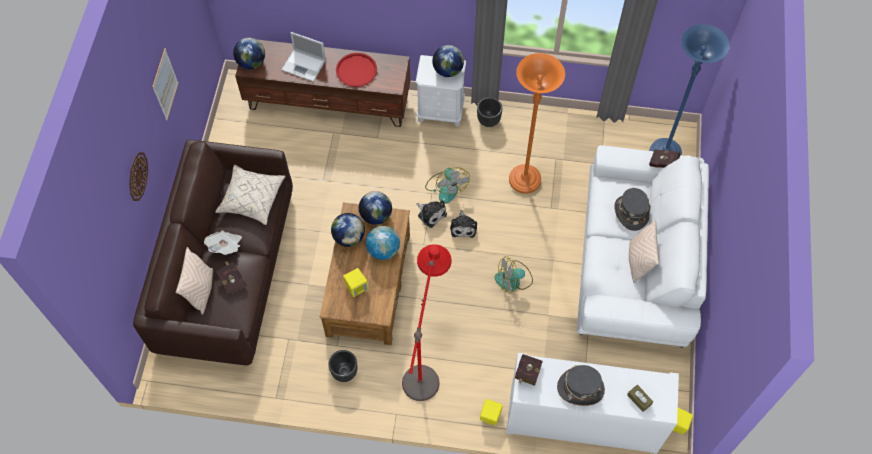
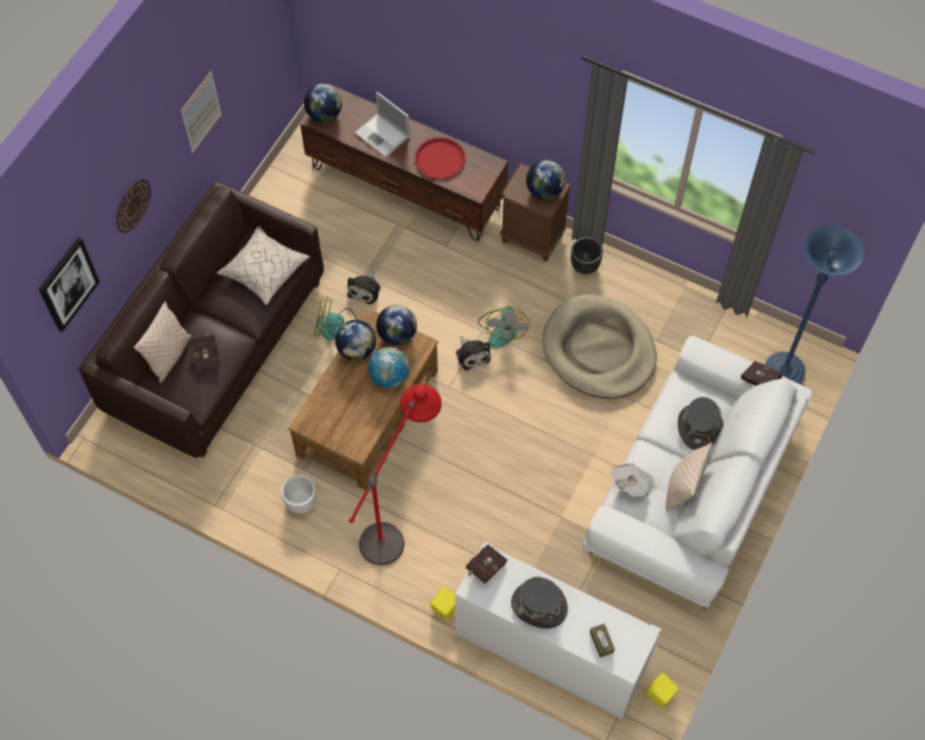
camera: 20 degrees right, 0 degrees up
(109, 257) = (68, 284): none -> picture
(225, 246) = (215, 315): newspaper -> newspaper (632, 484)
(344, 372) = (300, 502): black planter -> white planter
(356, 287) = (342, 409): yellow speaker -> none
(441, 111) = (532, 237): white nightstand -> brown nightstand
(463, 226) = (503, 381): plush toy -> plush toy (365, 289)
(513, 280) = (537, 462): fan -> fan (336, 329)
(524, 180) = (599, 350): orange floor lamp -> beige dog bed

